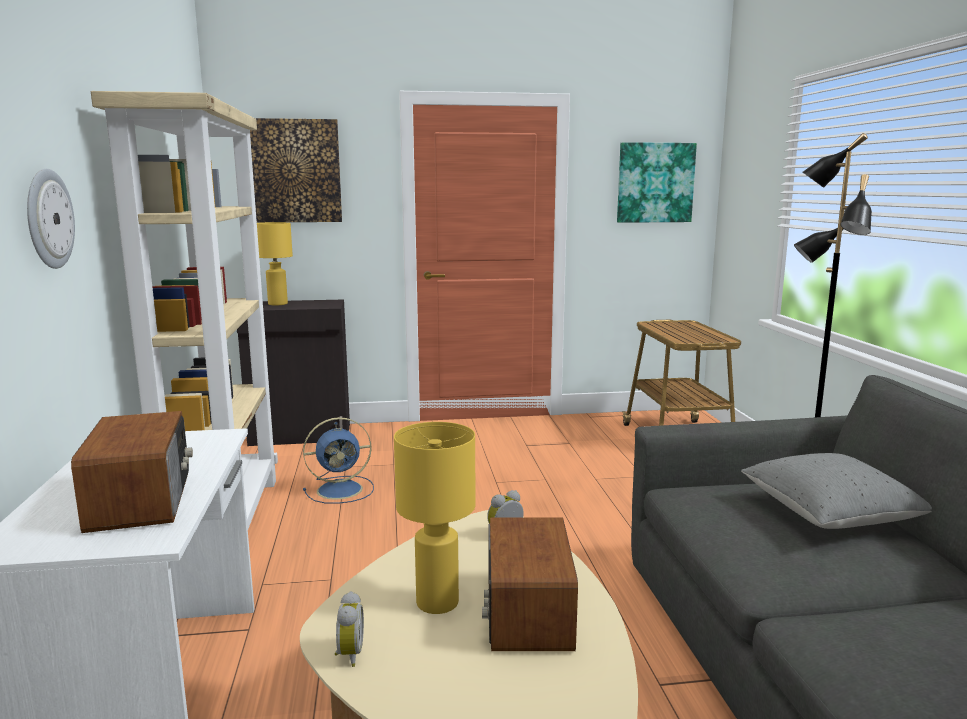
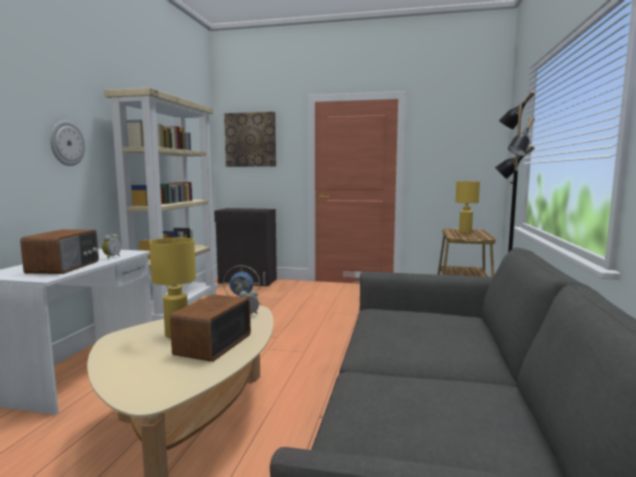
camera: 20 degrees right, 5 degrees down
(277, 304) = (239, 209): yellow table lamp -> yellow table lamp (465, 232)
(348, 654) = (111, 345): alarm clock -> alarm clock (111, 257)
(655, 183) = (462, 143): picture -> none
(829, 515) = (449, 329): grey pillow -> none

